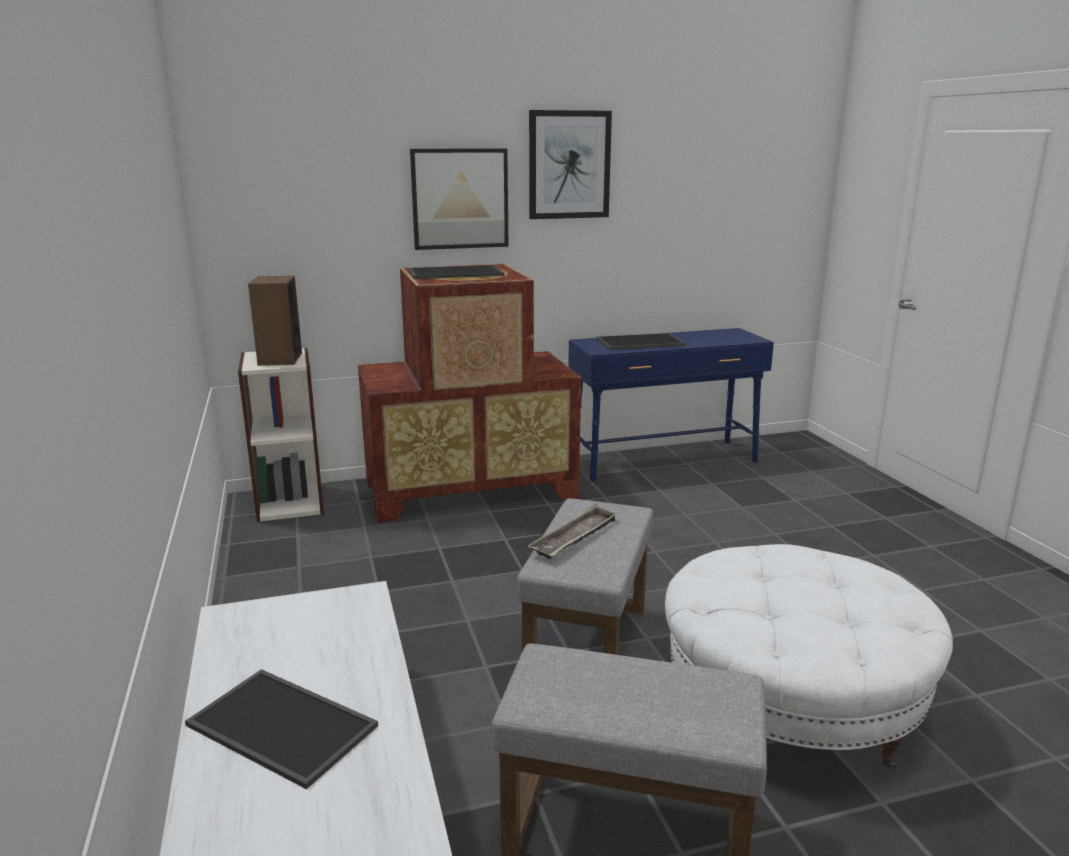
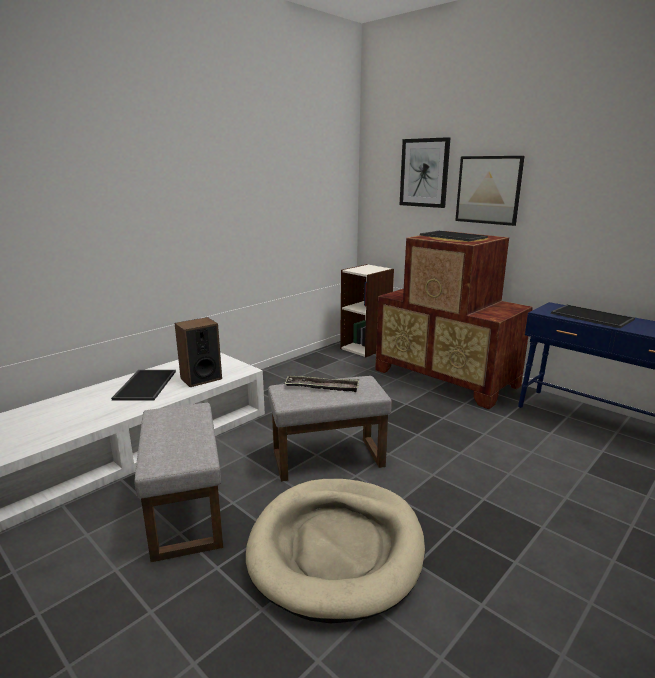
camera: 60 degrees right, 0 degrees up
(280, 359) = (368, 269): speaker -> speaker (201, 378)
(569, 165) = (572, 168): picture -> picture (424, 173)
(790, 704) = (336, 548): white ottoman -> beige dog bed

